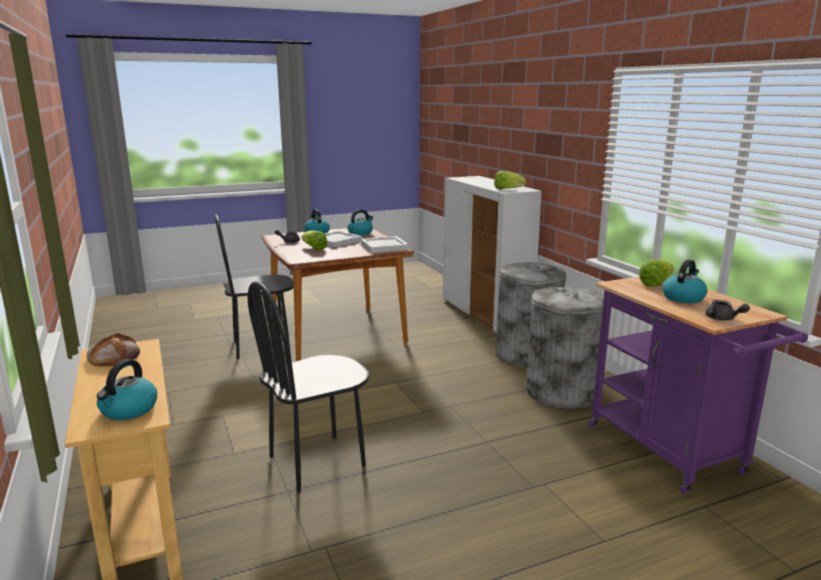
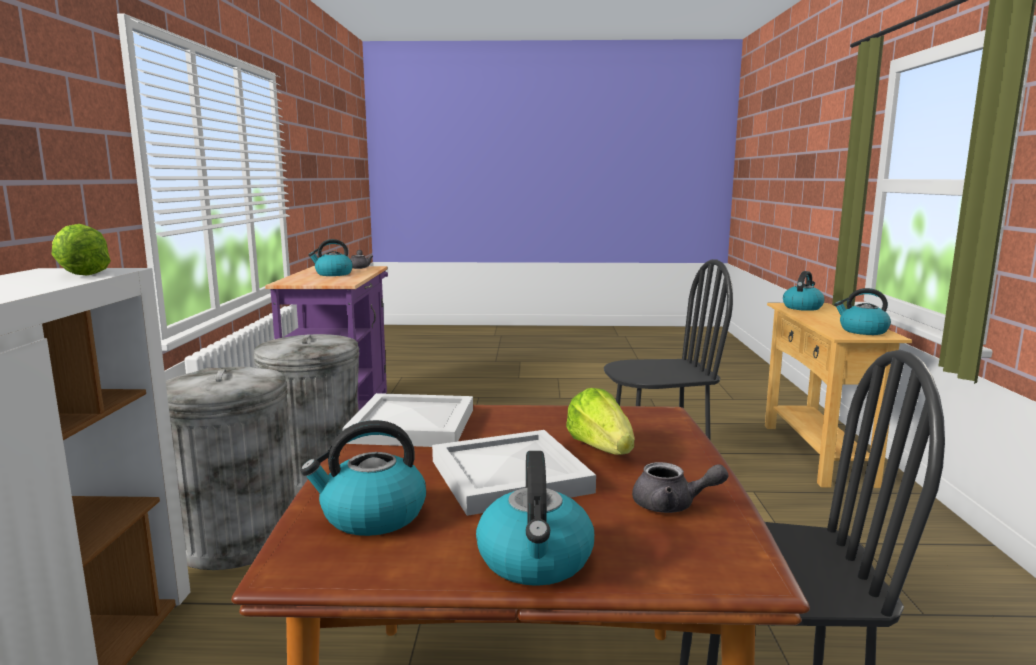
camera: 155 degrees left, 5 degrees down
(114, 356) = (862, 331): bread -> kettle
(655, 284) = (311, 280): lettuce -> none

